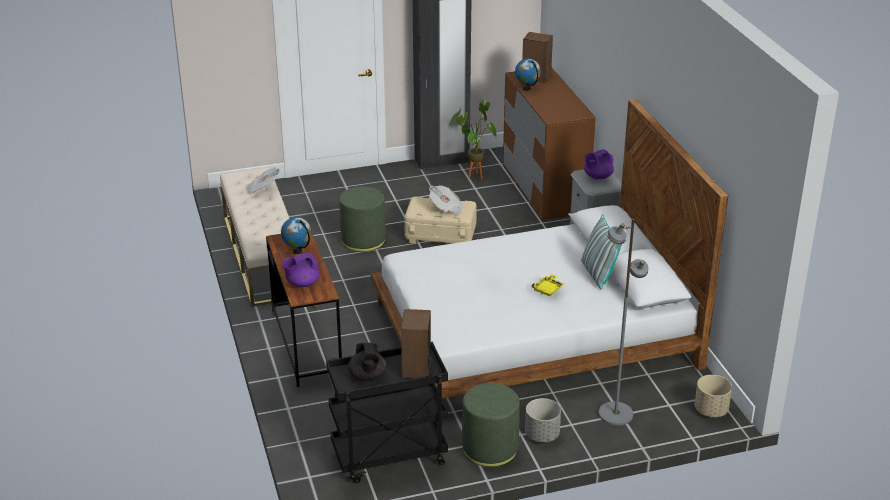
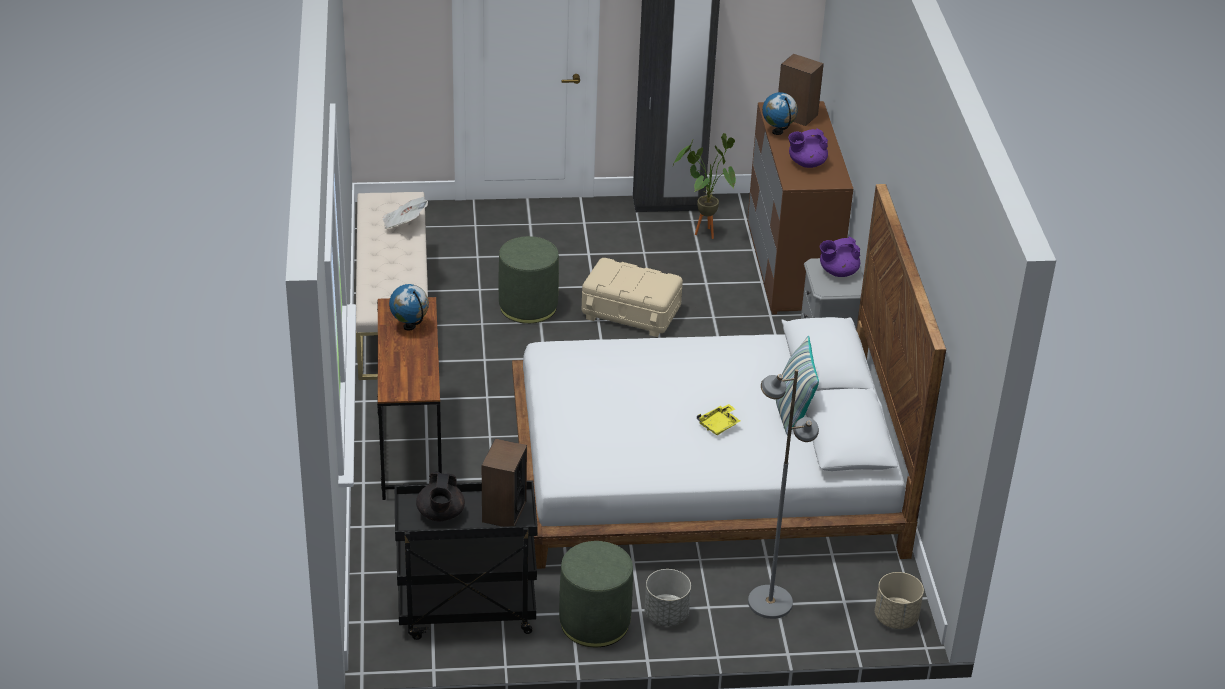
camera: 10 degrees right, 5 degrees up
(302, 283) = (401, 373): purple teapot -> purple teapot (806, 163)
(446, 208) = (639, 281): newspaper -> none

